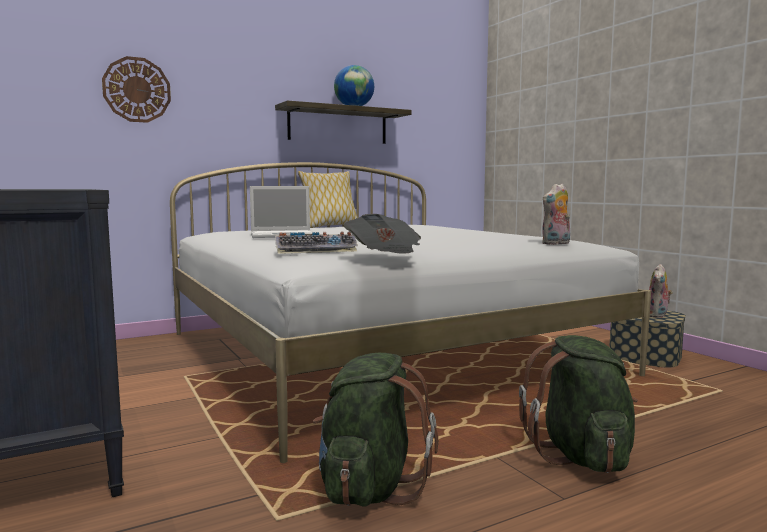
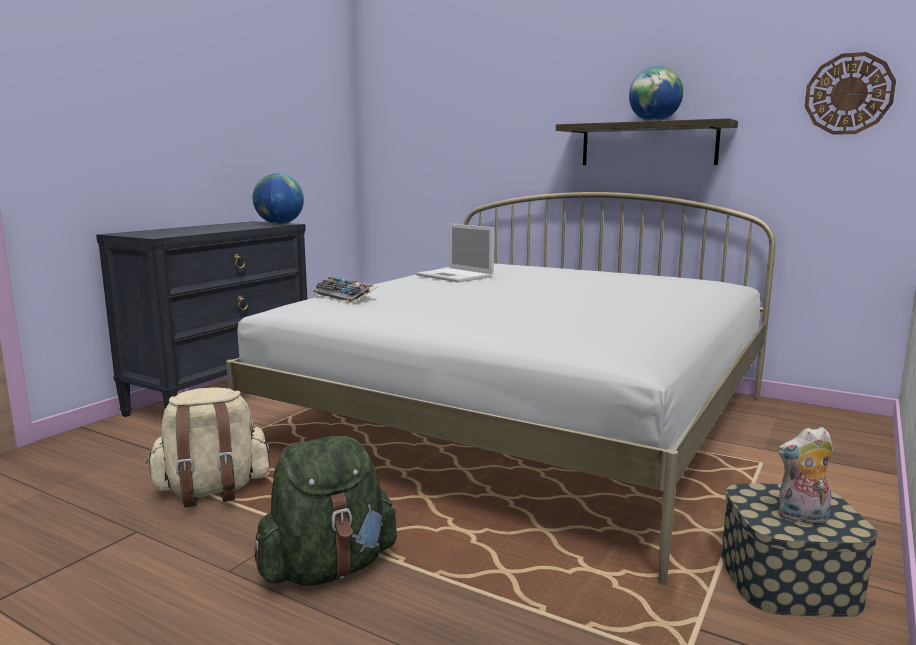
camera: 60 degrees right, 5 degrees up
(64, 188) = (279, 224): none -> globe
(137, 90) = (448, 125): wall clock -> wall clock (849, 94)
(330, 226) = (612, 270): pillow -> none
(369, 488) = (212, 491): green backpack -> beige backpack
(385, 257) = (323, 314): newspaper -> none
(556, 243) = (557, 341): plush toy -> none

